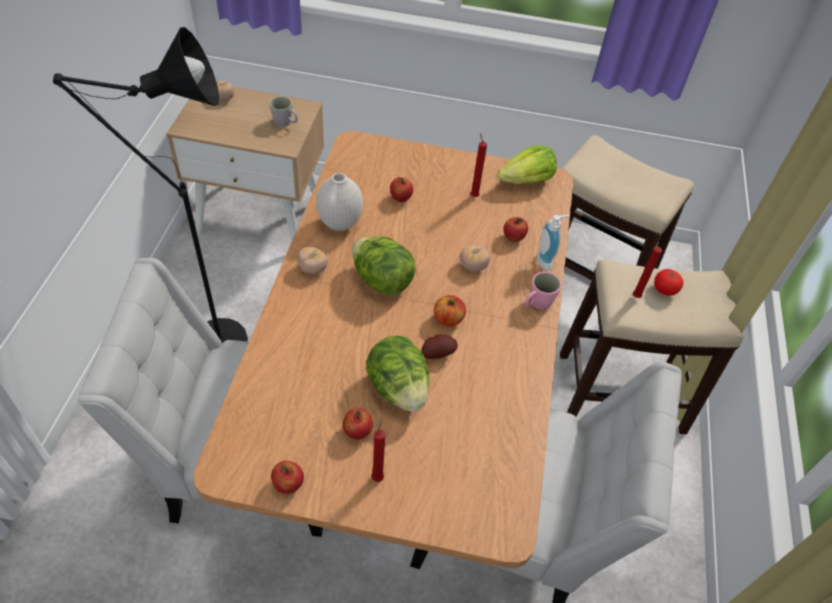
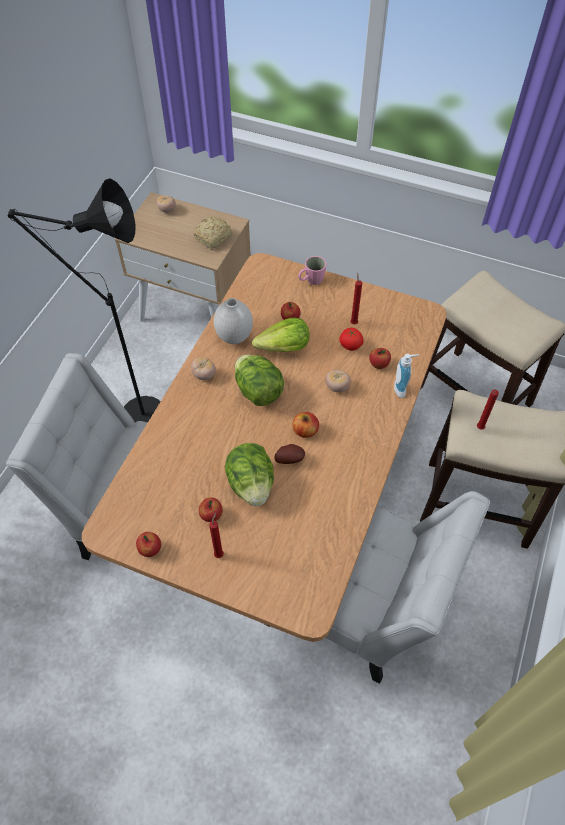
camera: 15 degrees right, 5 degrees up
(285, 123) = (214, 237): grey mug -> bread
(526, 181) = (403, 313): lettuce -> lettuce (284, 348)
(537, 304) = (384, 426): pink mug -> pink mug (311, 280)
(664, 289) = (508, 424): tomato -> tomato (350, 345)

